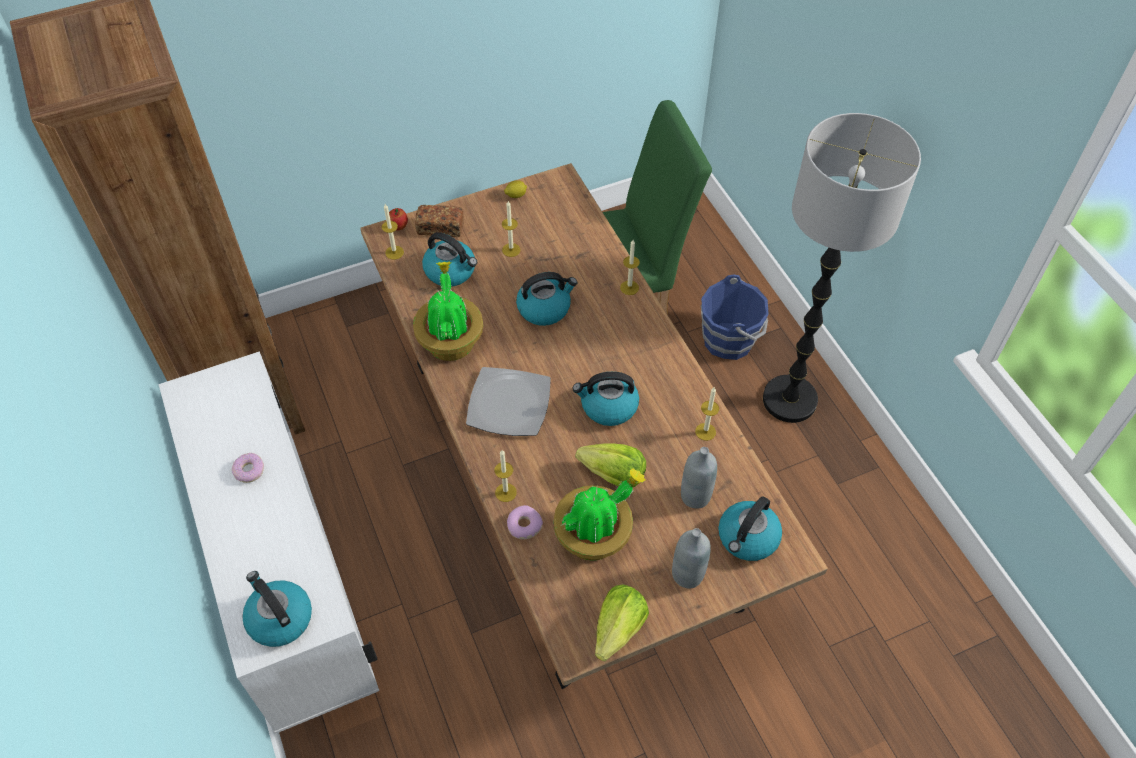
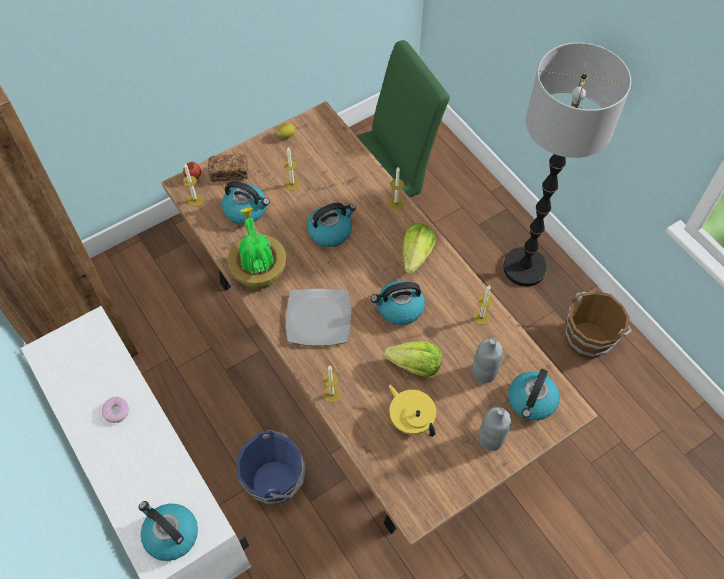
camera: 10 degrees left, 5 degrees up
(524, 526) = (352, 420): donut -> none
(595, 536) = (411, 419): potted plant -> yellow teapot
(618, 629) = (445, 494): lettuce -> lettuce (416, 256)
(730, 340) = (468, 225): blue bucket -> blue bucket (275, 481)
(854, 495) = (588, 338): none -> brown bucket

